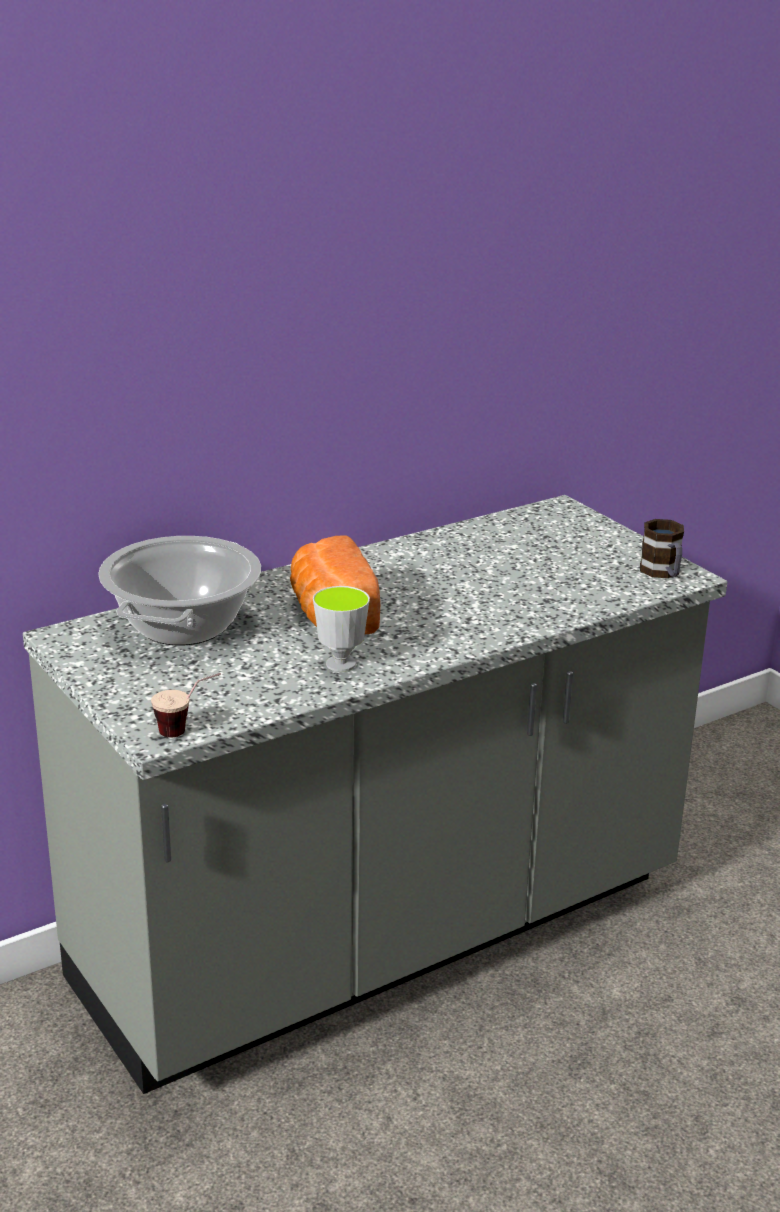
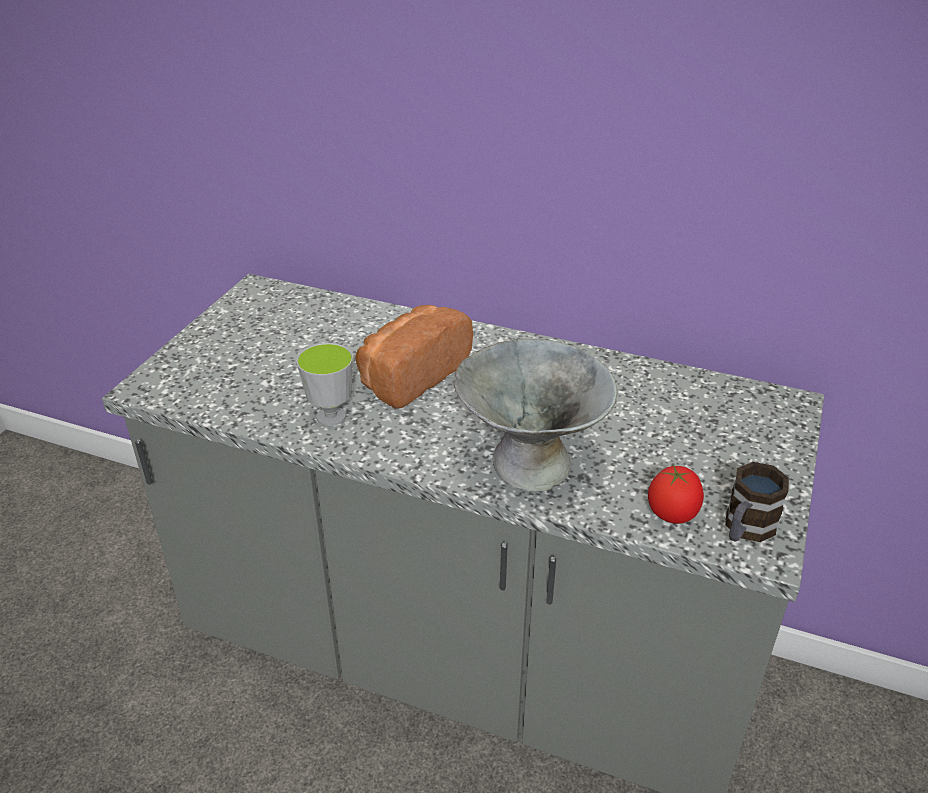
camera: 55 degrees right, 10 degrees up
(182, 625) = (320, 323): cooking pot -> none
(188, 730) = (161, 395): cup -> none
(509, 611) = (530, 464): none -> grey bowl
(621, 587) = (672, 513): none -> tomato

